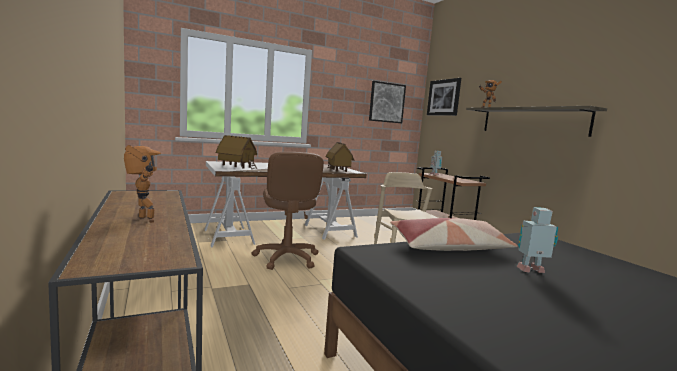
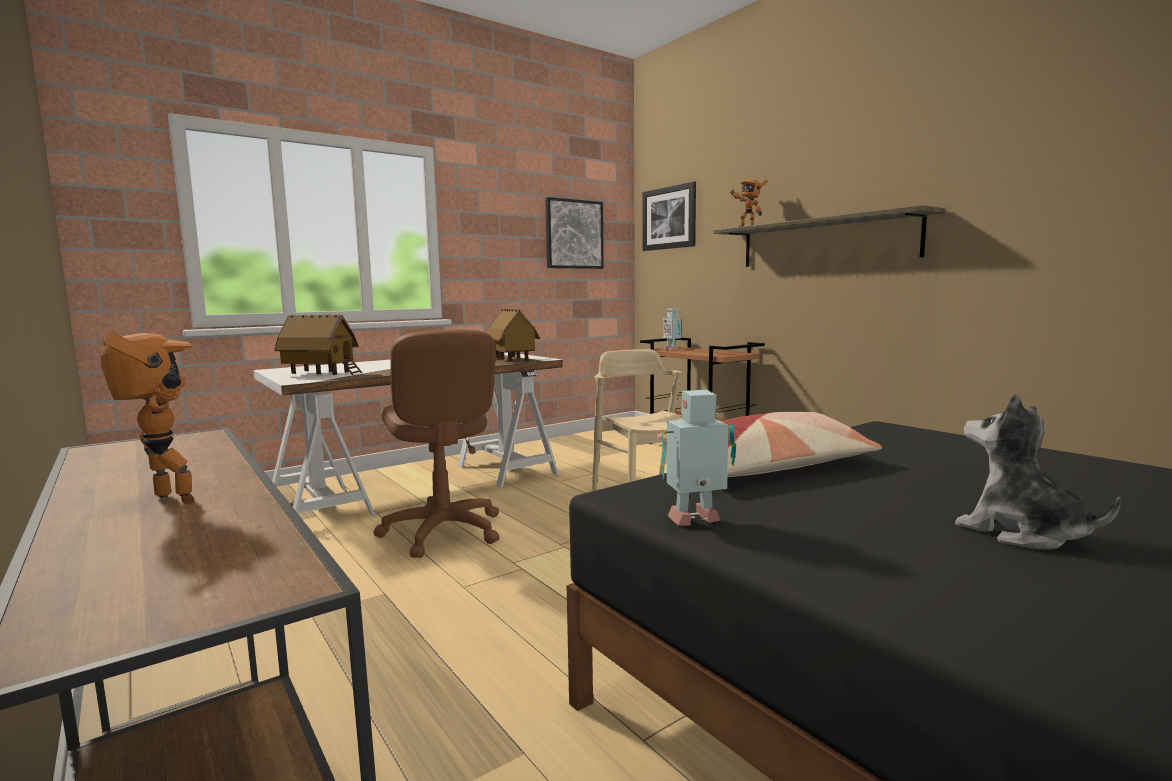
camera: 10 degrees left, 0 degrees up
(532, 271) = (925, 486): toy robot -> toy robot (697, 521)
(567, 303) = (1021, 533): none -> plush toy

